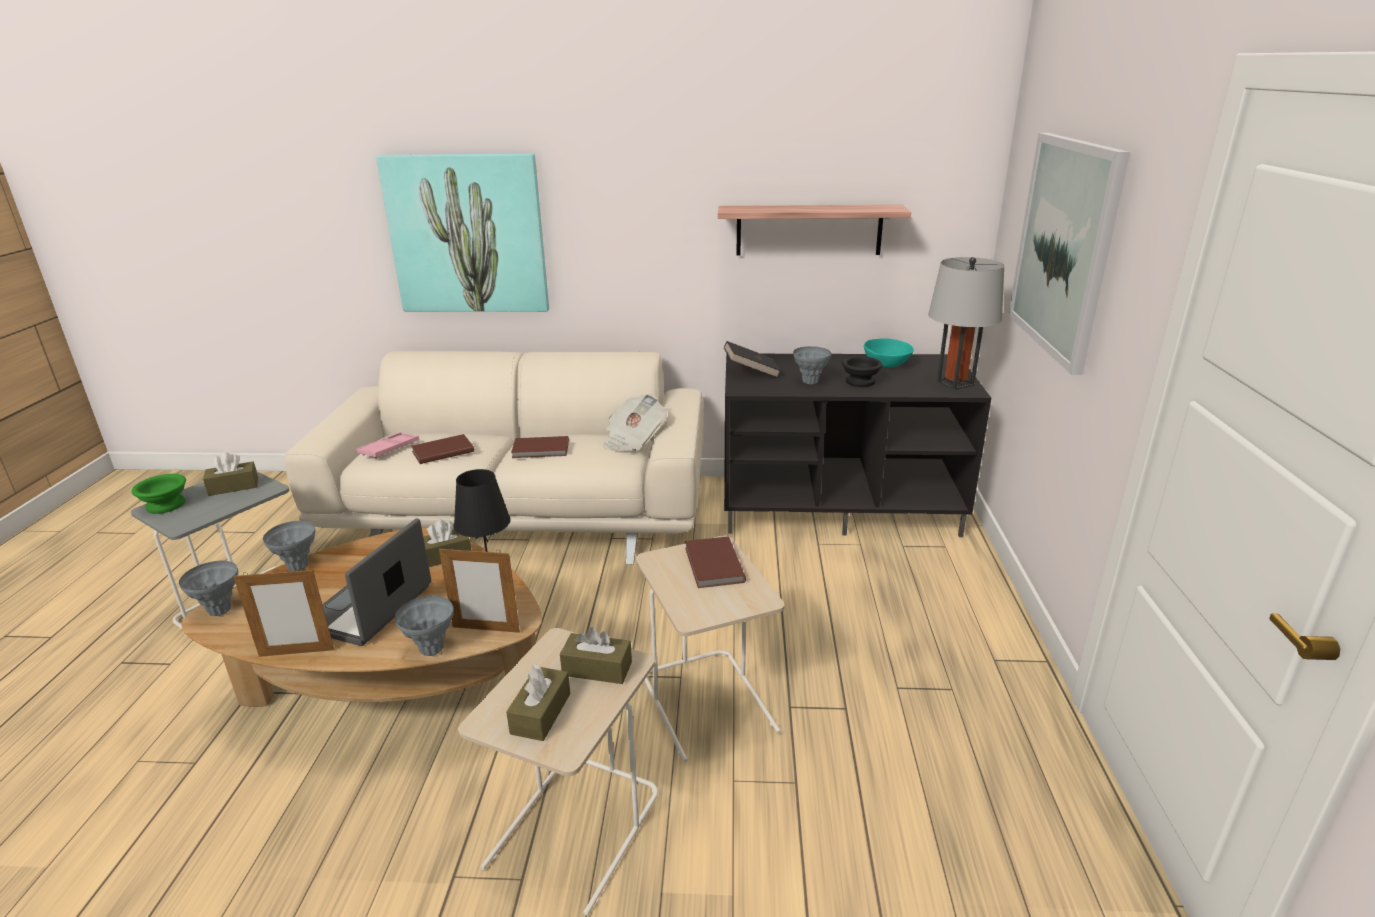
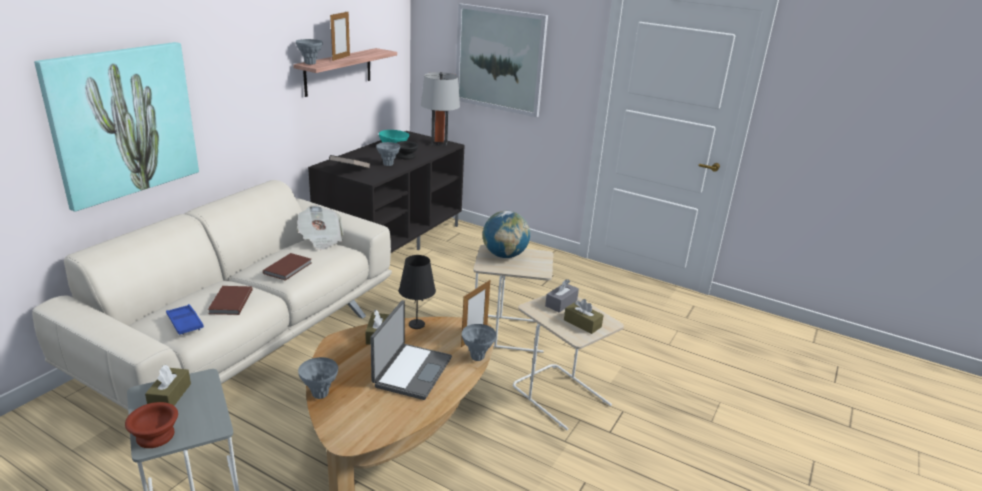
camera: 65 degrees left, 0 degrees up
(164, 505) = (155, 437): green bowl -> brown bowl
(220, 610) = (345, 435): grey vase -> grey vase (310, 63)
(296, 653) = (434, 405): picture frame -> picture frame (341, 58)
(370, 608) = (411, 371): laptop -> laptop turned 120 degrees counterclockwise
(389, 449) = (185, 323): pink tray -> blue tray
(597, 669) = (561, 303): brown tissue box -> grey tissue box
(712, 565) = (504, 255): brown book -> globe

